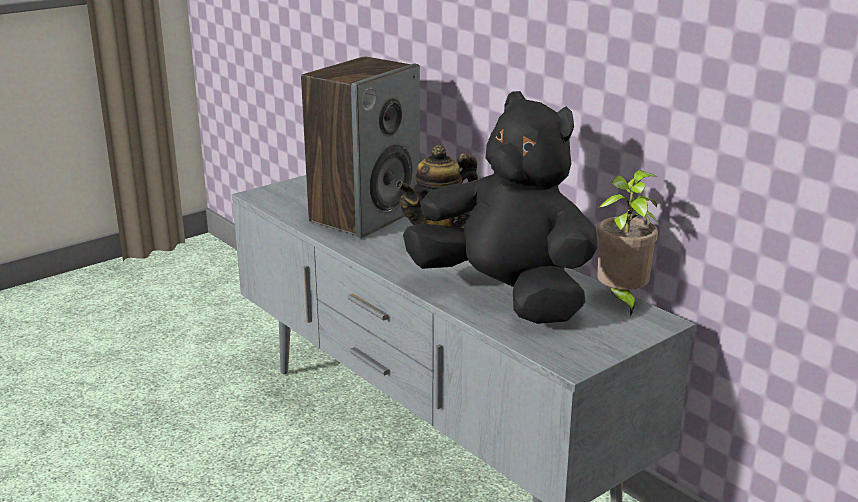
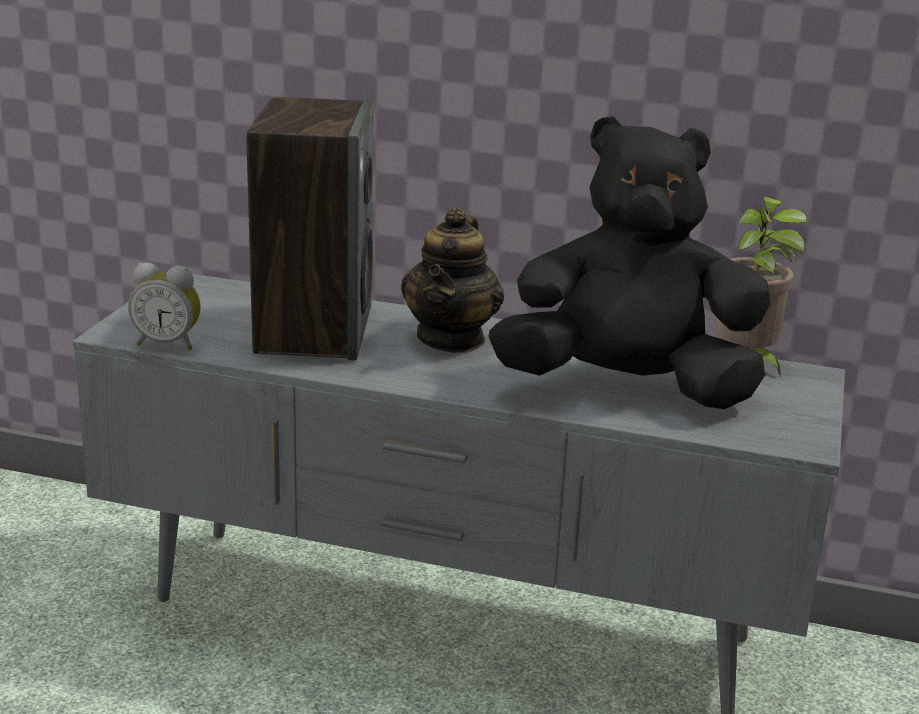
camera: 35 degrees left, 0 degrees up
(275, 206) = (168, 343): none -> alarm clock

